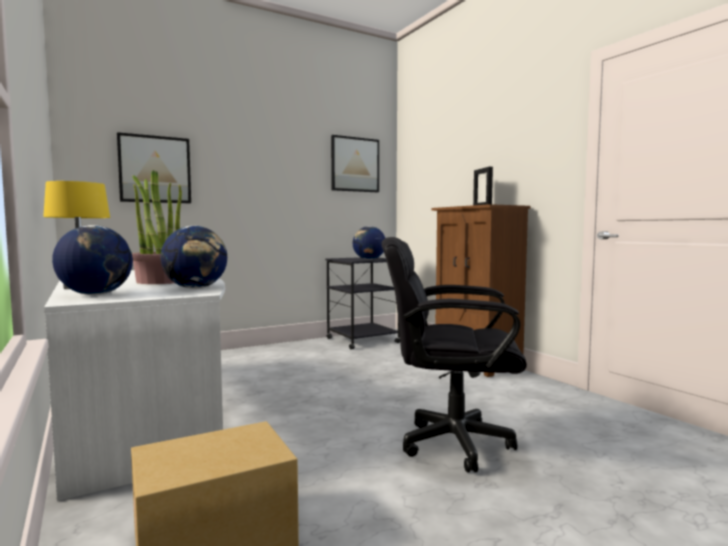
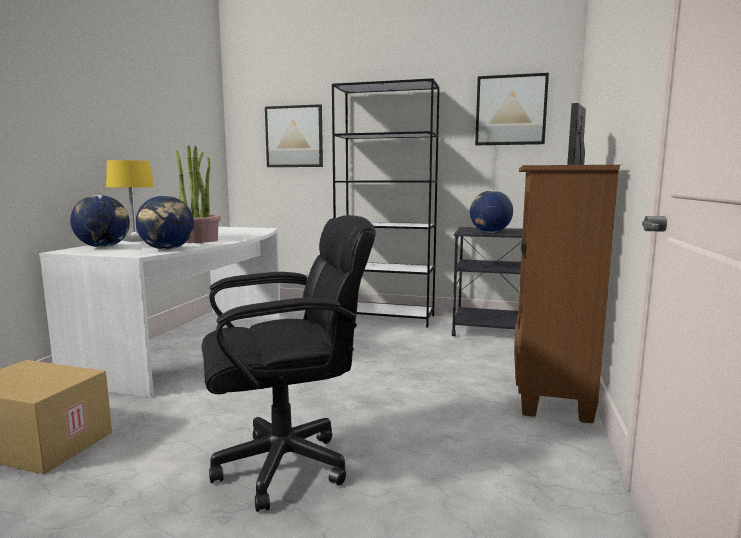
camera: 45 degrees right, 5 degrees up
(272, 349) = (386, 318): none -> white bookcase
(449, 445) = (290, 464): black office chair -> black office chair turned 105 degrees clockwise

